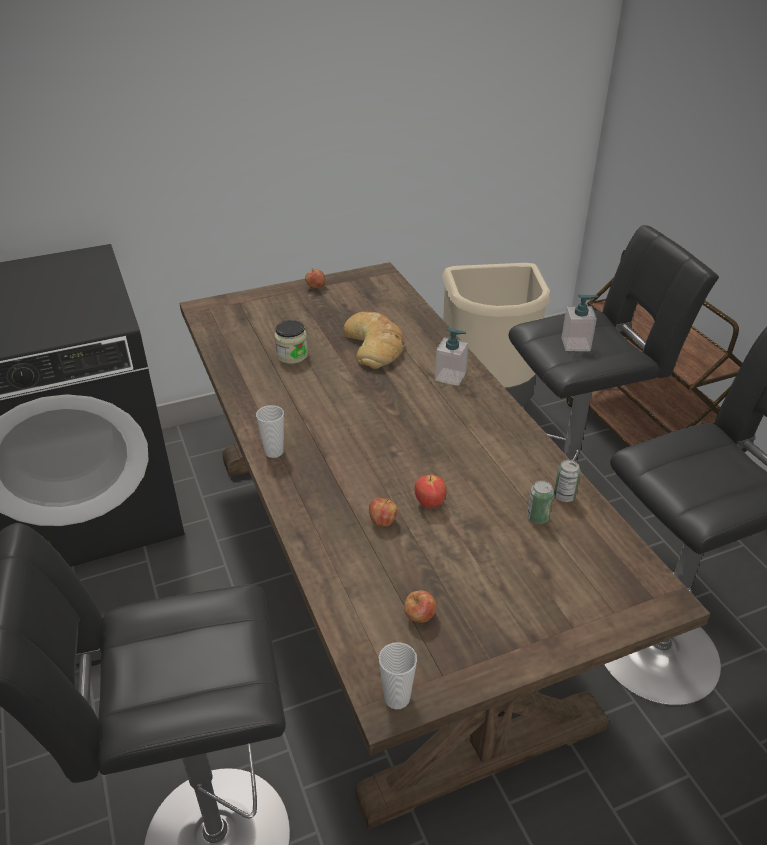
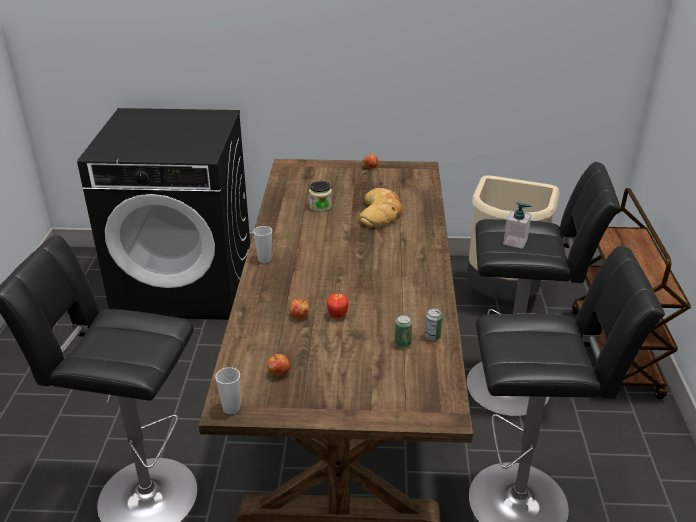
camera: 25 degrees right, 5 degrees down
(450, 376) = (417, 244): soap dispenser -> none

